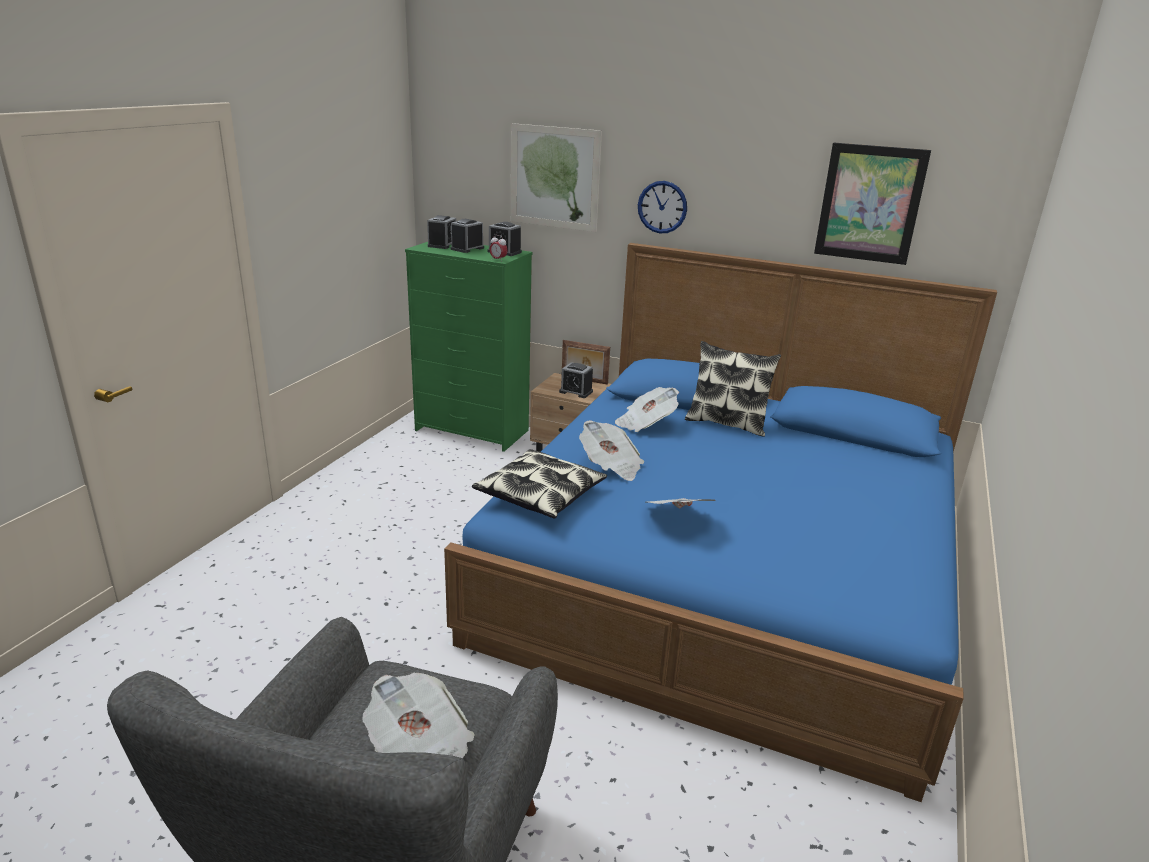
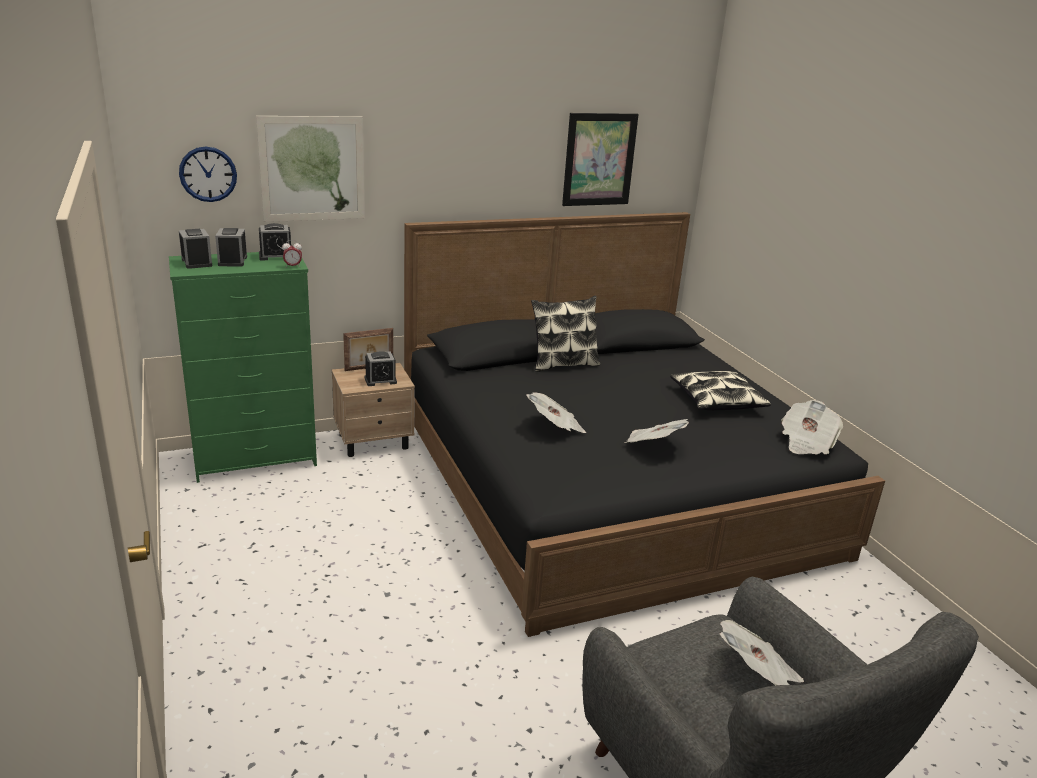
camera: 45 degrees left, 0 degrees up
(540, 494) = (550, 470): pillow -> pillow (716, 400)
(645, 424) = (517, 385): newspaper -> newspaper (806, 443)
(662, 207) = (429, 184): wall clock -> wall clock (208, 174)
(725, 572) = (607, 484): blue bed -> black bed

